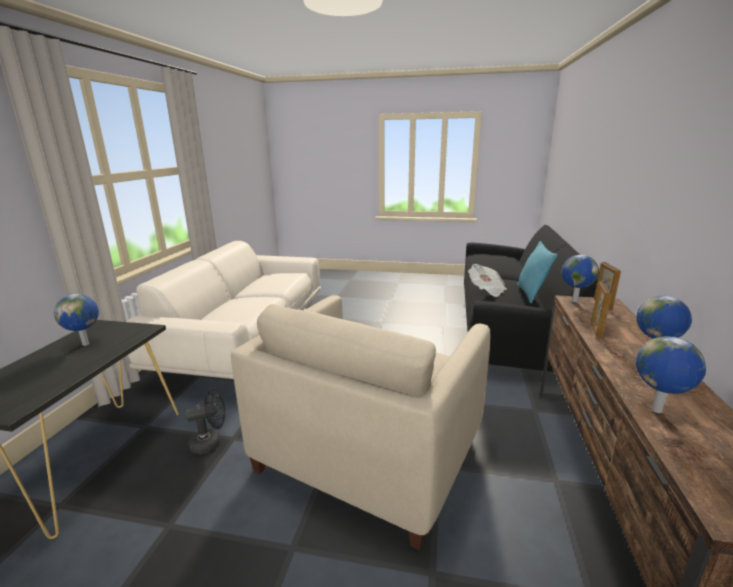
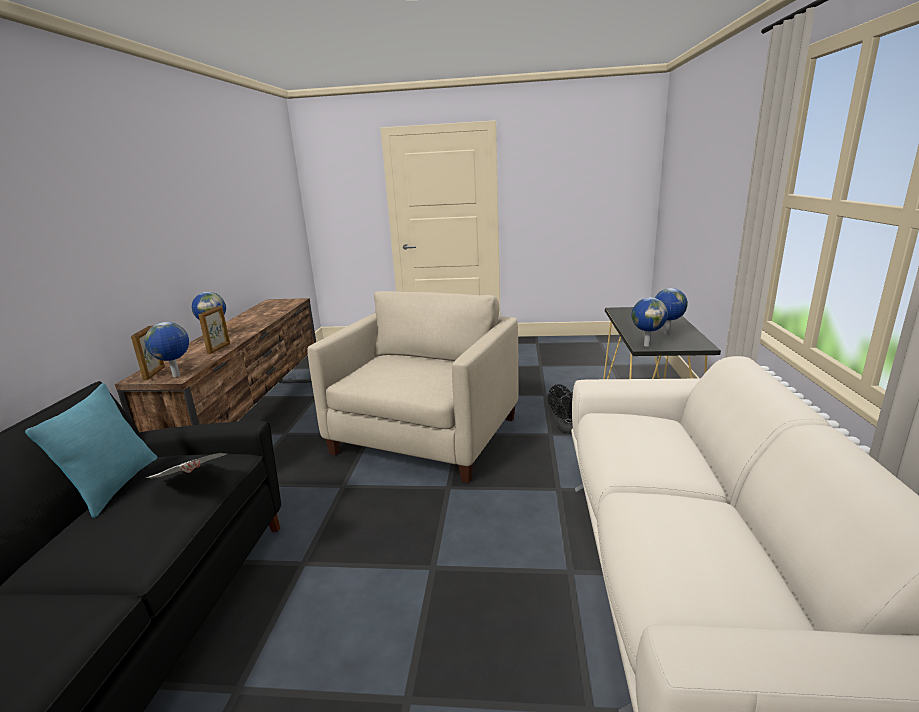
camera: 175 degrees right, 0 degrees up
(657, 411) = (269, 316): globe -> globe (646, 345)

